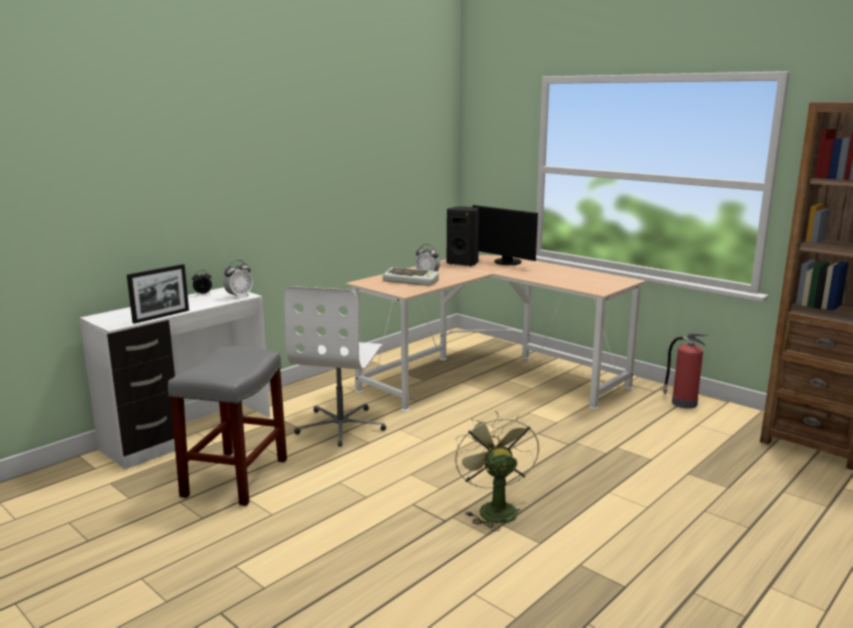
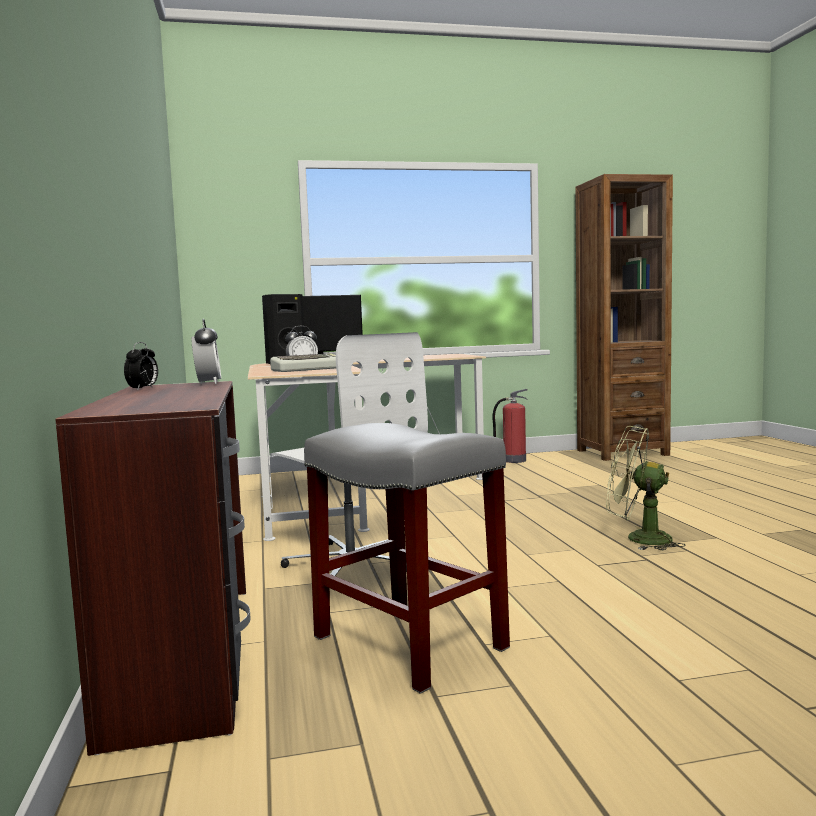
camera: 55 degrees left, 10 degrees down
(161, 316) = (213, 396): picture frame -> none
(189, 433) = (188, 655): white desk -> brown desk

